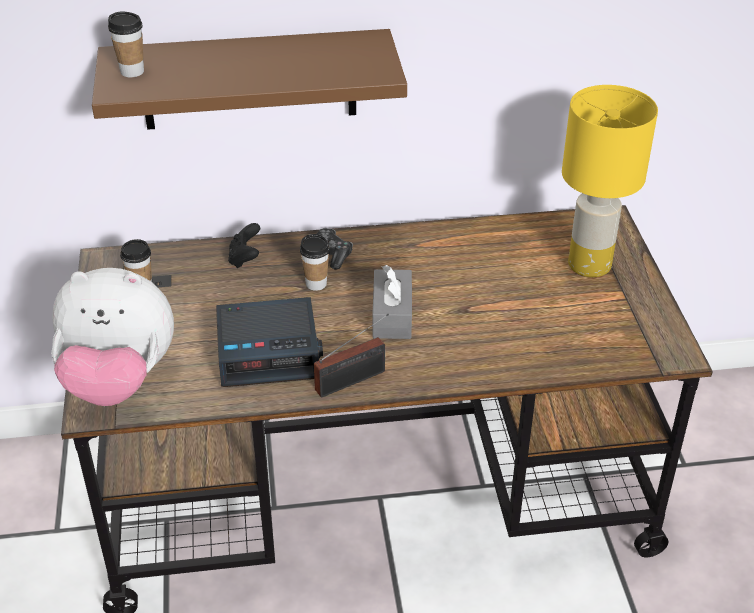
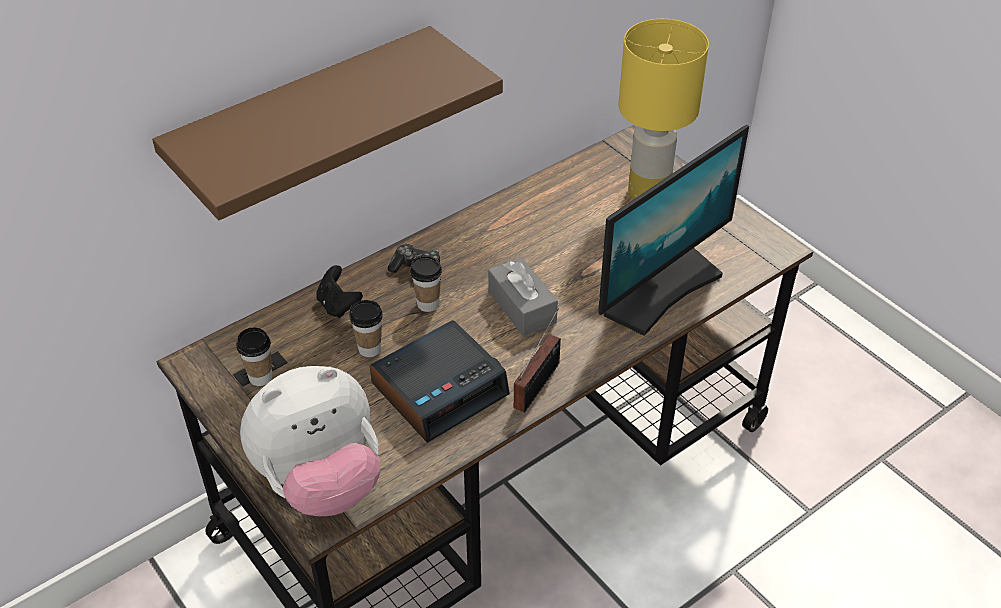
camera: 30 degrees left, 5 degrees up
(132, 71) = (221, 155): cup -> cup (369, 349)
(529, 348) = (660, 290): none -> monitor

